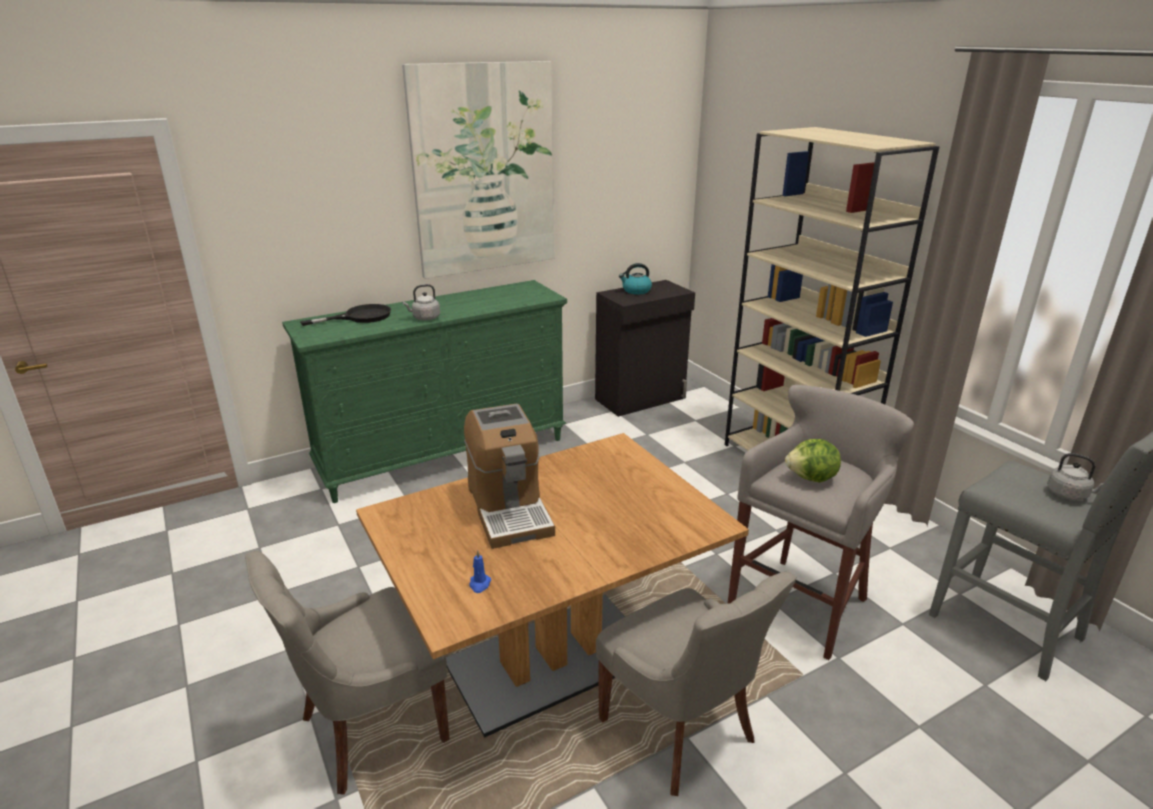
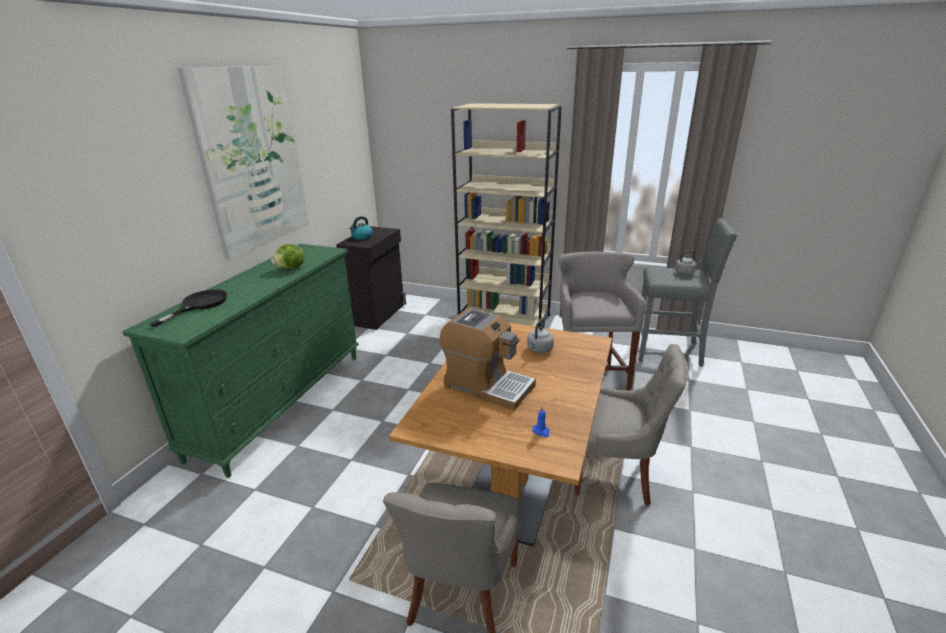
camera: 40 degrees left, 0 degrees up
(425, 318) = (261, 289): grey kettle -> grey kettle (539, 350)
(811, 478) = (597, 304): lettuce -> lettuce (291, 268)

